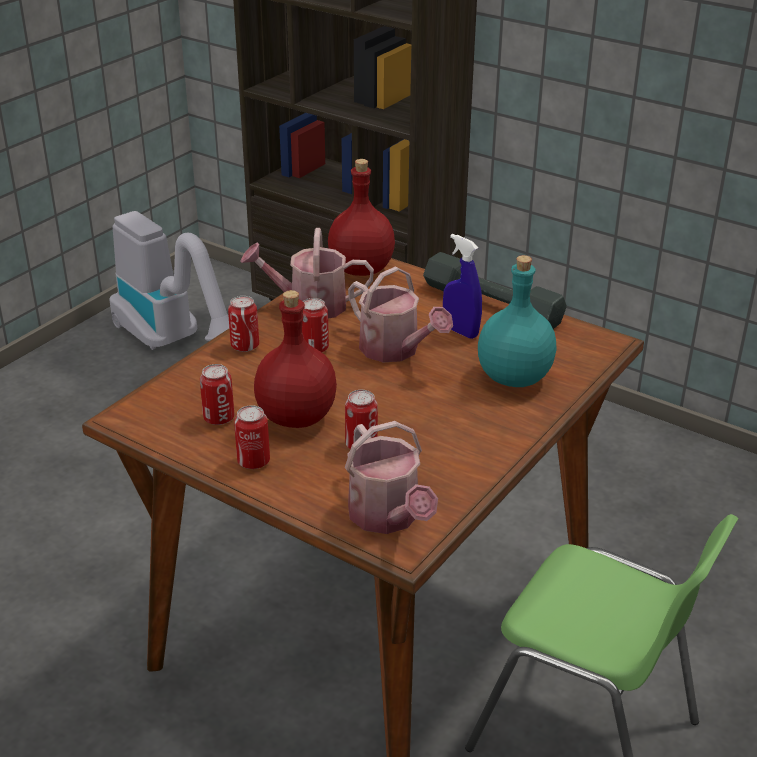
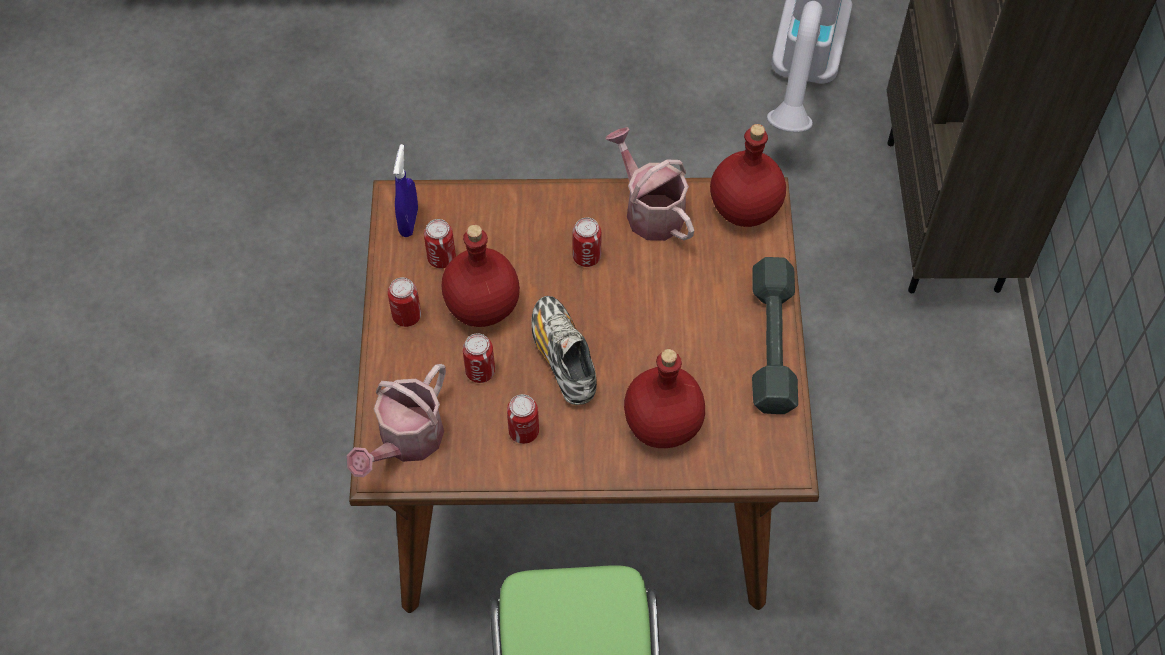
camera: 55 degrees right, 25 degrees up
(245, 346) = (550, 208): can -> can (524, 431)
(395, 350) = (632, 314): watering can -> none
(397, 397) = (563, 357): none -> shoe
(460, 331) = (703, 344): blue spray bottle -> blue spray bottle (409, 222)
(513, 378) = (661, 424): turquoise bottle -> red bottle

